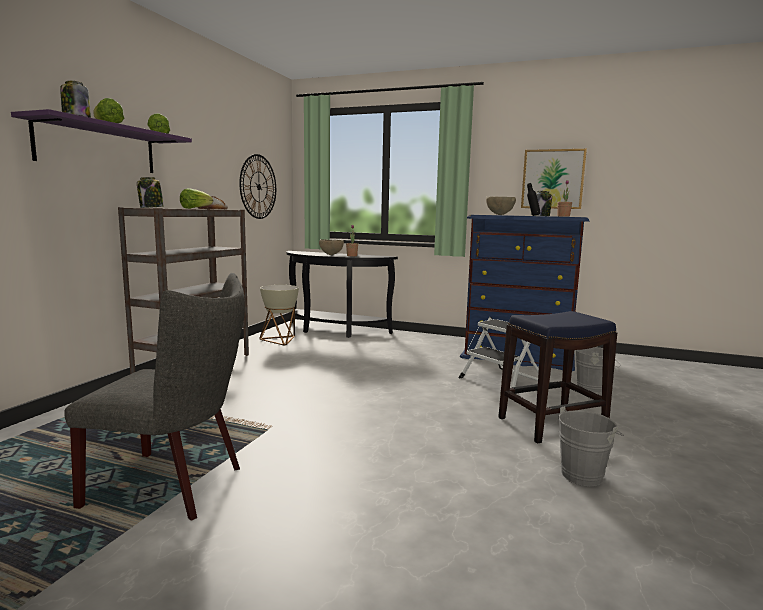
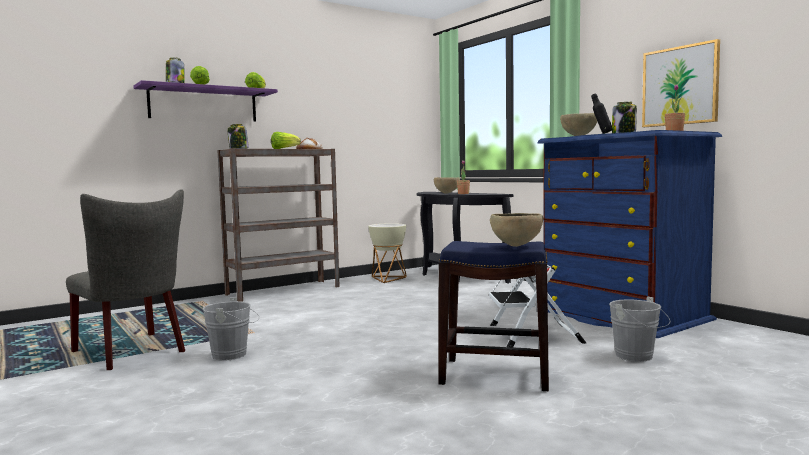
camera: 35 degrees right, 5 degrees down
(258, 187) = (384, 128): wall clock -> none
(584, 474) = (427, 415): grey bucket -> grey bucket (233, 355)
(585, 318) = (516, 246): none -> brown bowl

